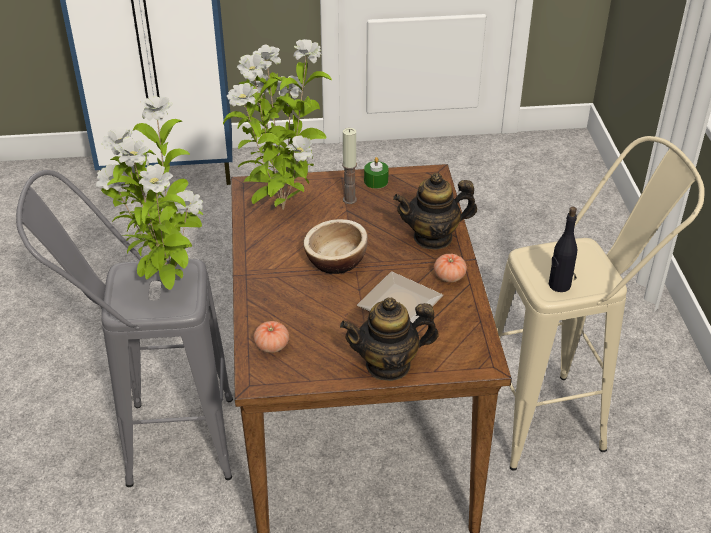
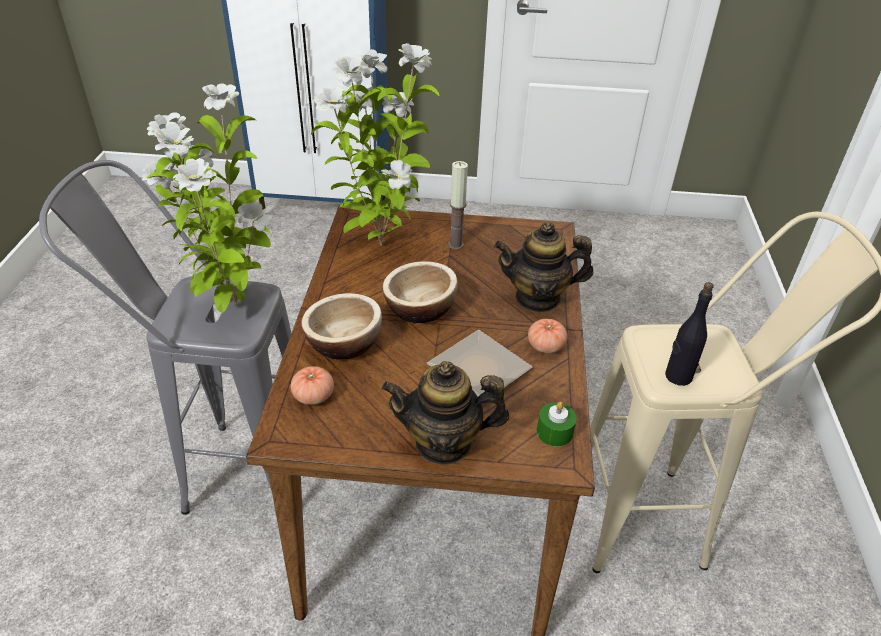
camera: 10 degrees right, 0 degrees up
(281, 299) = (344, 343): none -> bowl
(376, 181) = (490, 229): green candle -> green candle (554, 432)

